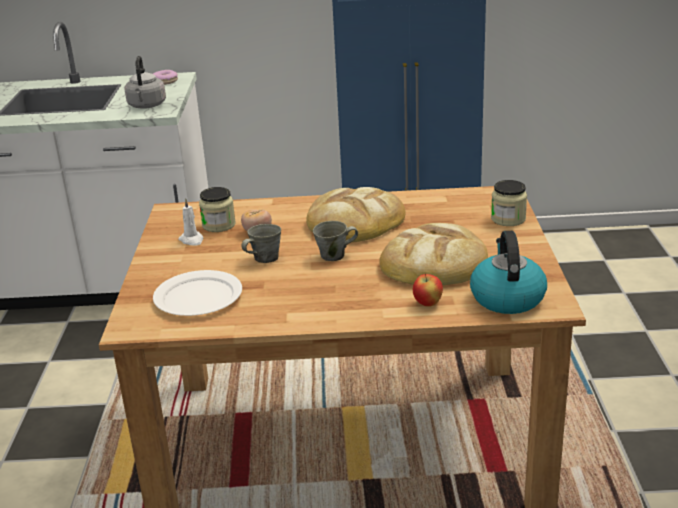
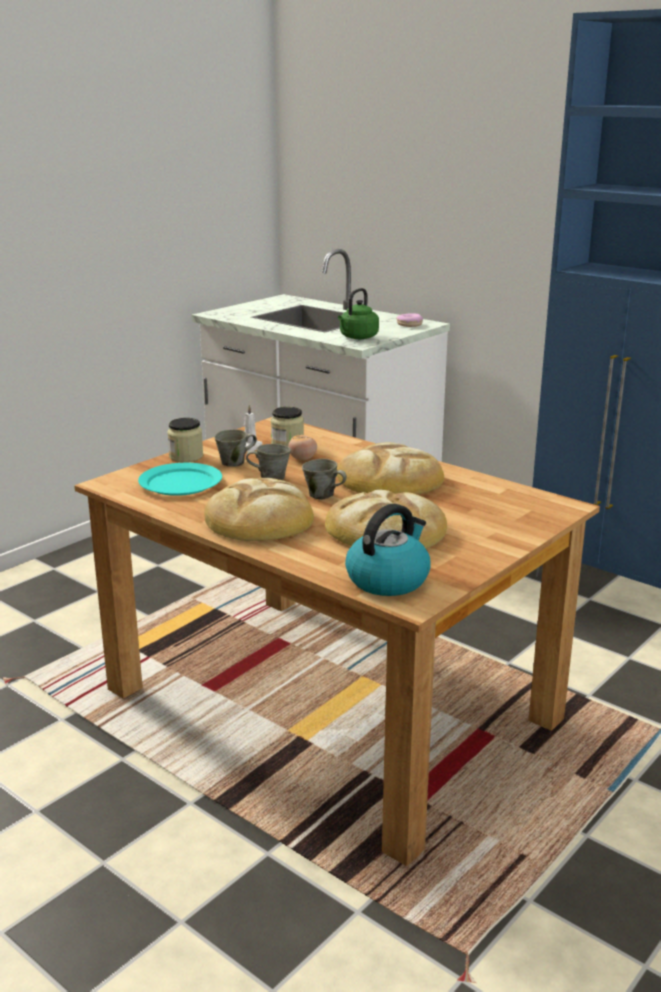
camera: 40 degrees right, 5 degrees down
(146, 106) = (357, 337): grey kettle -> green kettle
(198, 297) = (181, 483): white plate -> turquoise plate
(207, 259) = (234, 462): none -> grey mug
(327, 296) = (260, 519): none -> bread
(427, 304) = (318, 555): apple -> none
(508, 219) = (523, 527): jar -> jar (186, 456)

